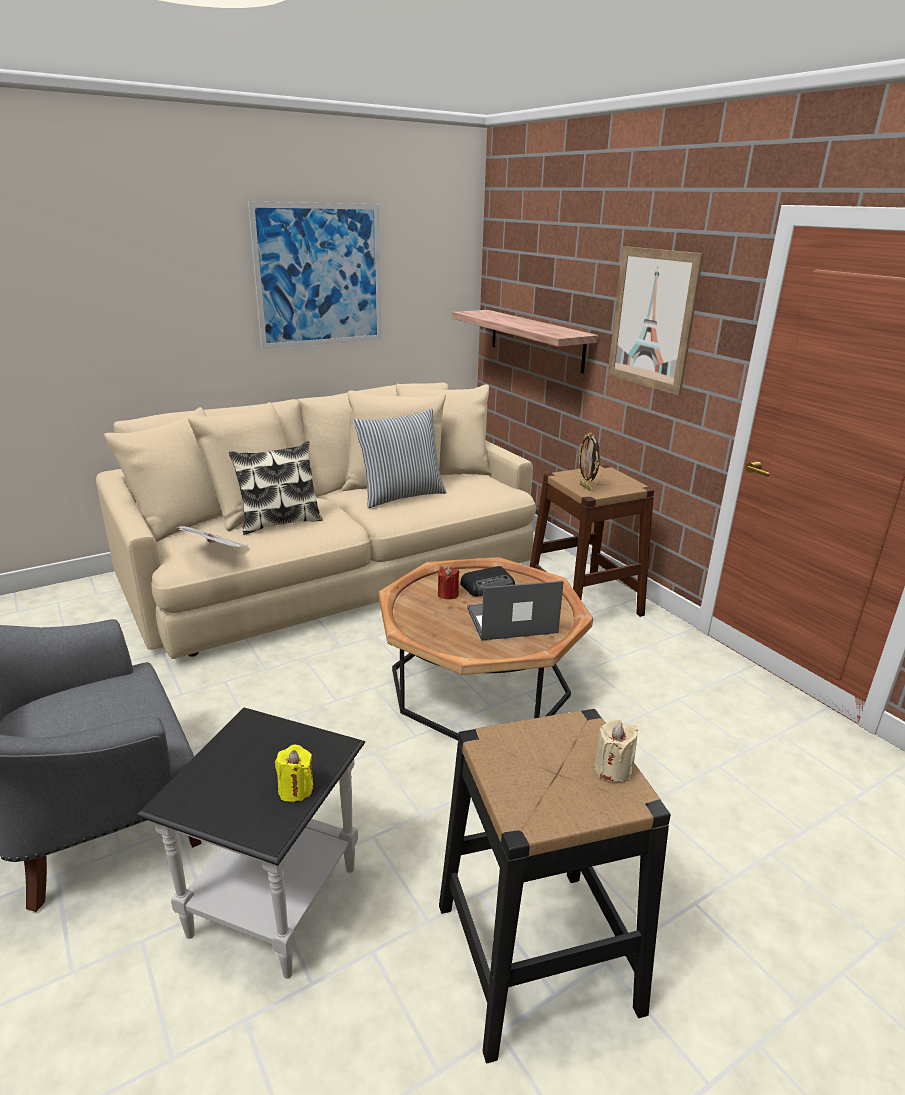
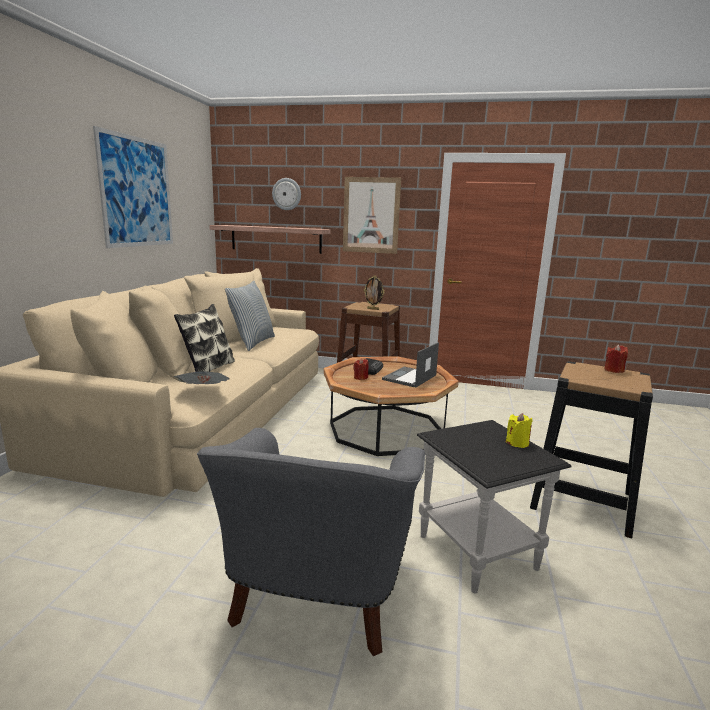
camera: 45 degrees left, 10 degrees down
(553, 270) = (286, 194): none -> wall clock
(613, 768) = (614, 370): beige candle -> red candle

